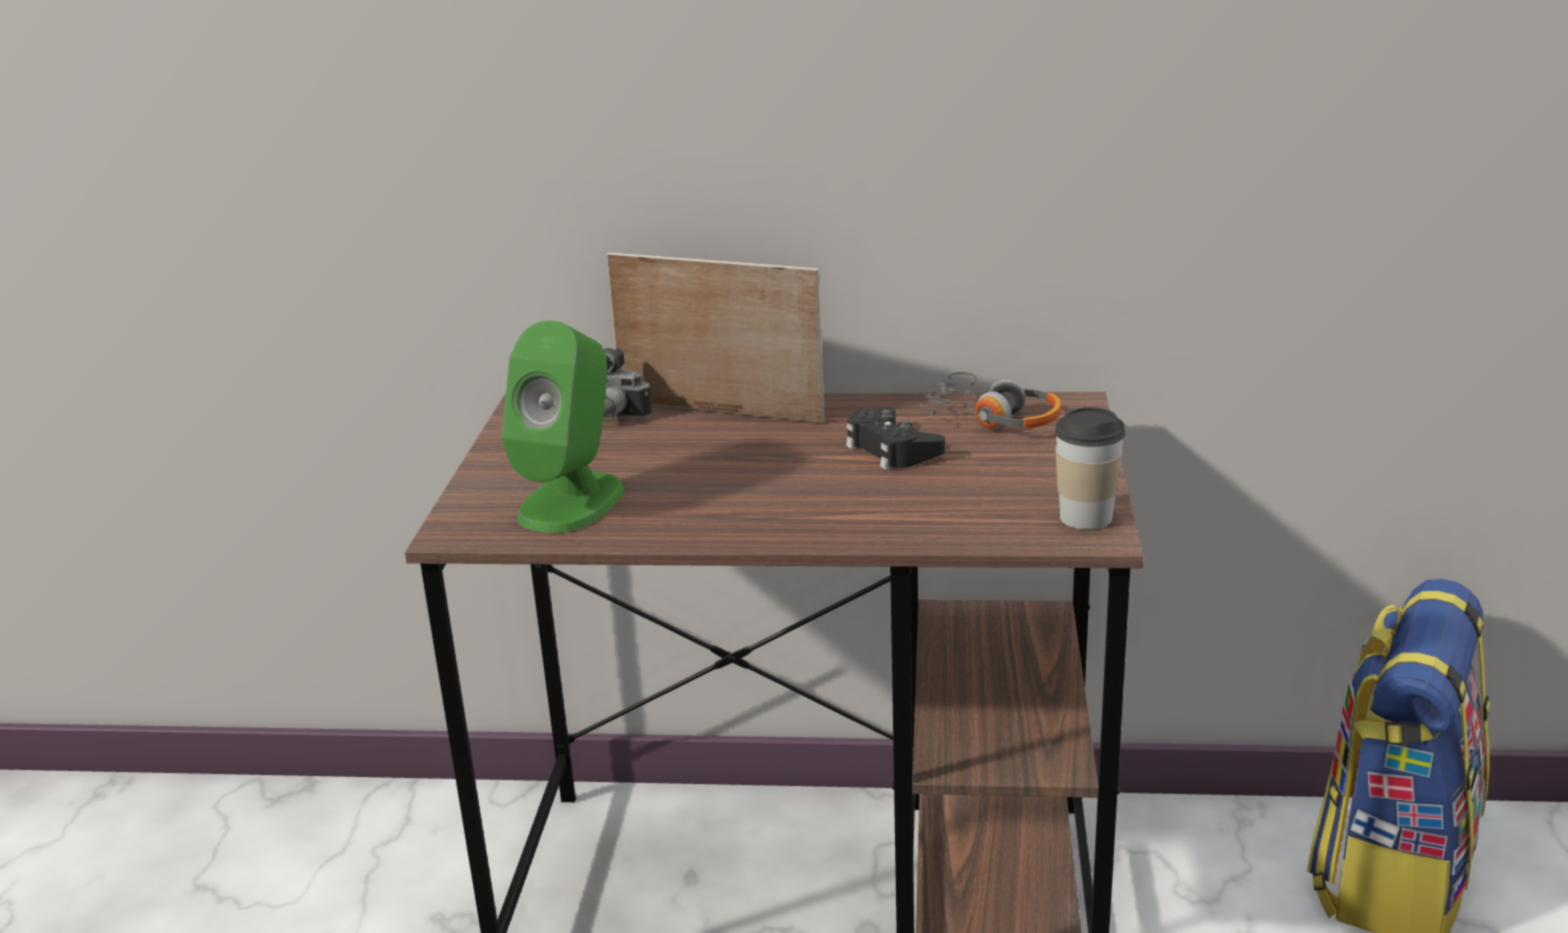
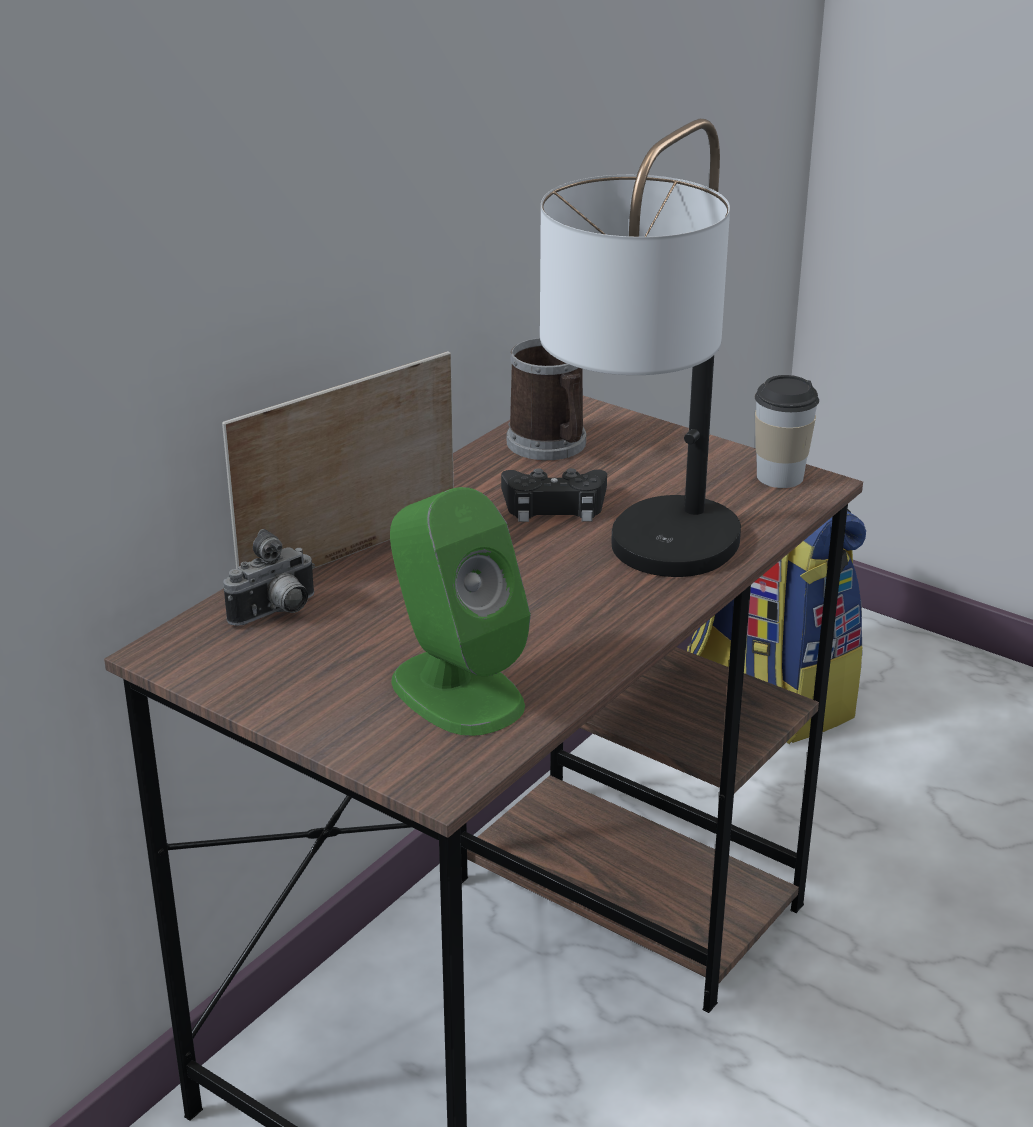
camera: 60 degrees left, 5 degrees up
(827, 512) = (643, 573): none -> table lamp
(991, 418) = (551, 446): headphones -> mug

